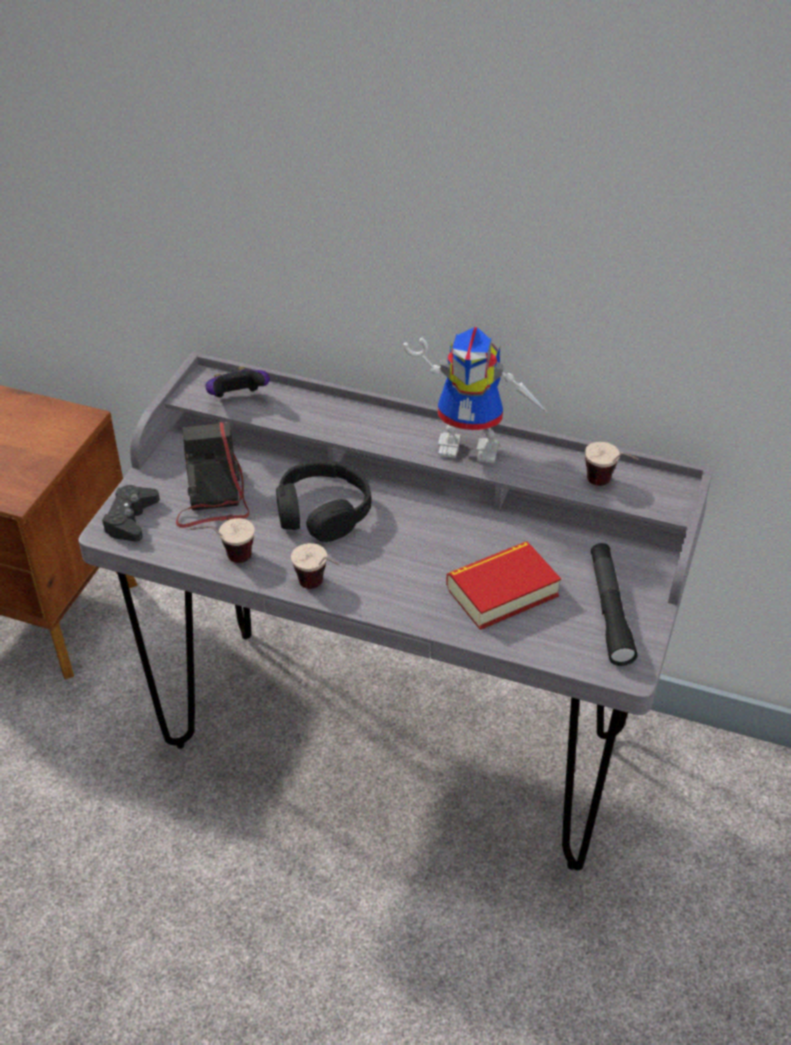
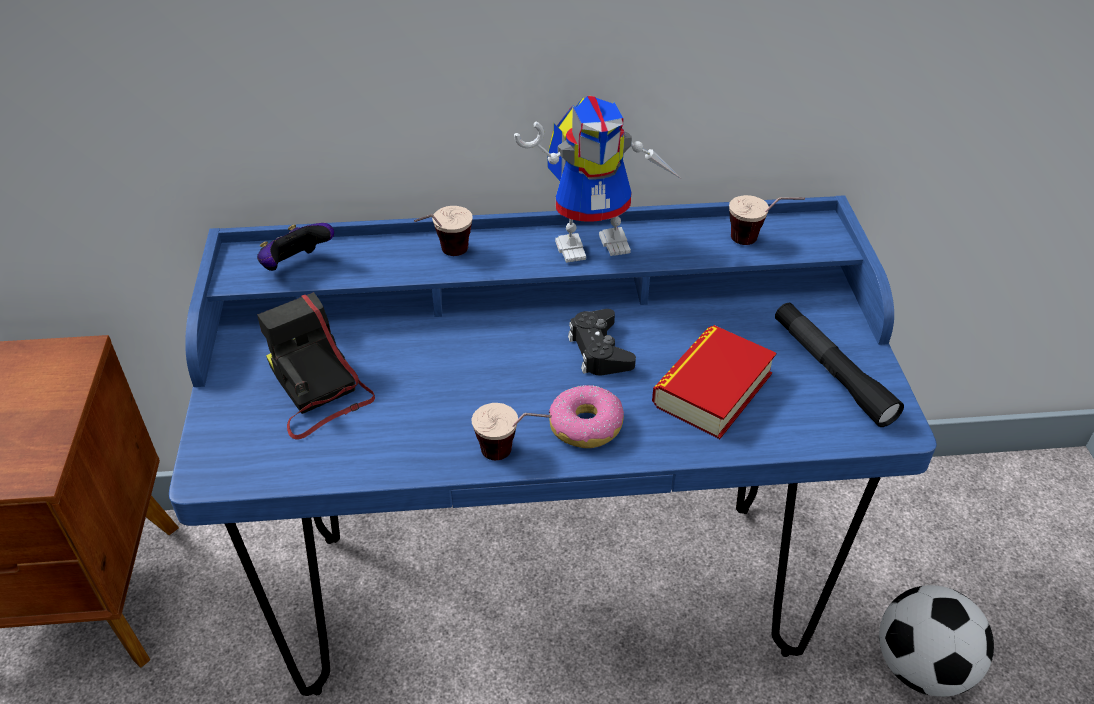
camera: 25 degrees left, 0 degrees up
(131, 519) = (228, 450): black game controller -> black game controller (599, 350)
(226, 560) = (379, 460): cup -> cup (444, 257)
(322, 512) = (459, 366): black headphones -> none
(386, 586) = (586, 425): none -> donut
(396, 740) = (546, 591): grey desk -> blue desk
(688, 926) = (921, 667): none -> football

